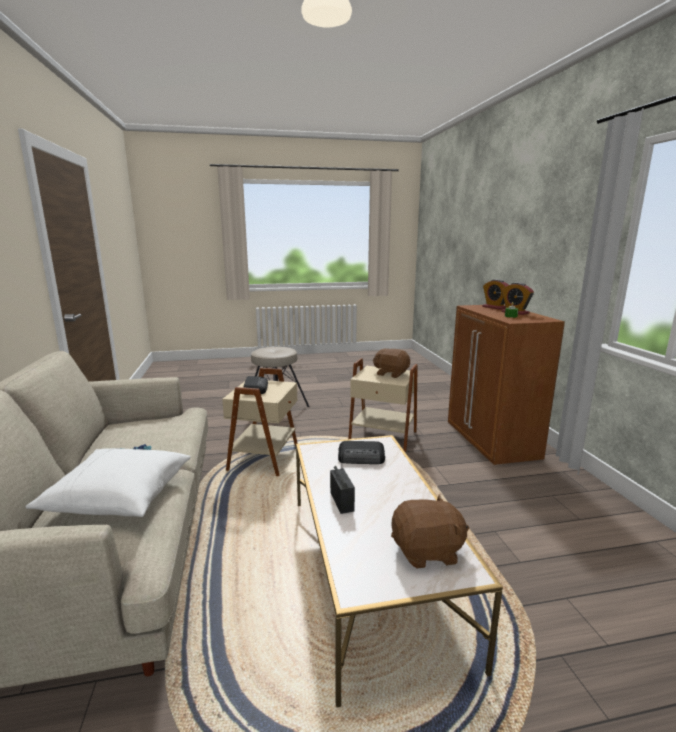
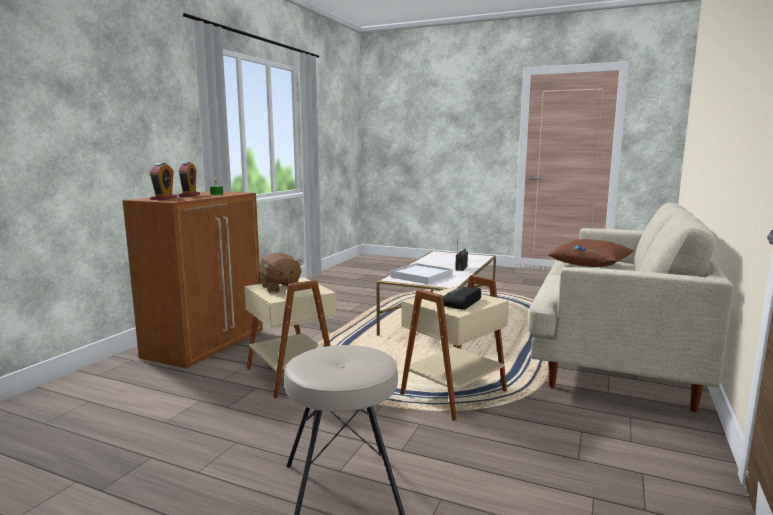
camera: 145 degrees left, 5 degrees down
(120, 498) = (590, 265): white pillow -> brown pillow
(362, 457) = (421, 276): radio -> white tray
(427, 551) = (445, 256): brown plush toy -> none

